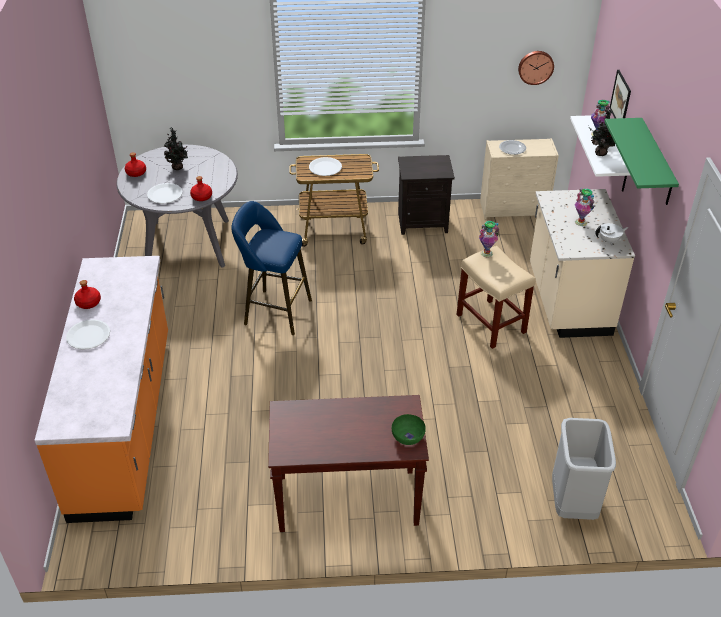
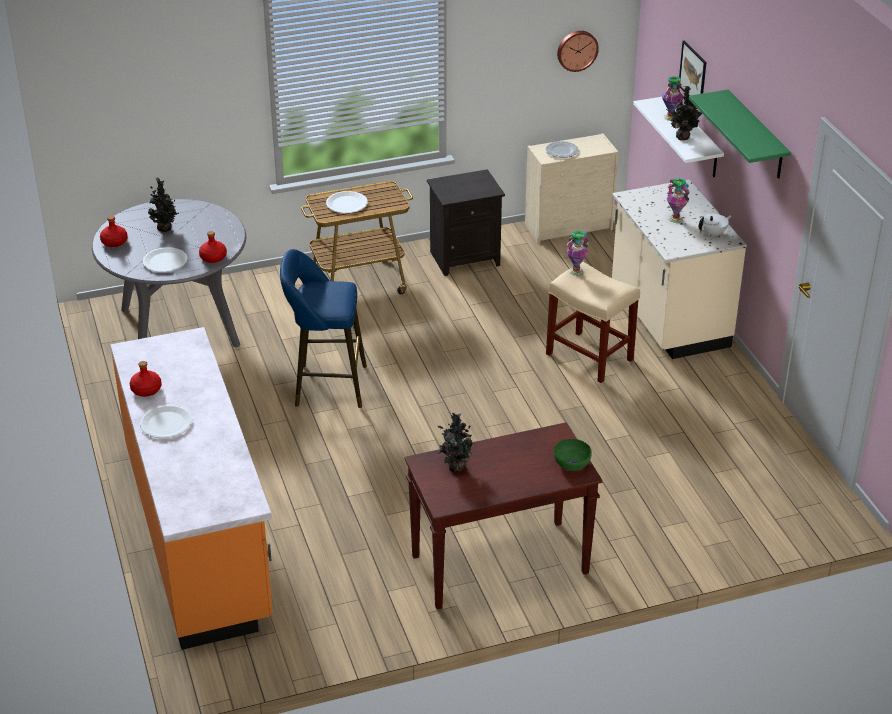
camera: 15 degrees left, 5 degrees down
(307, 419) = (455, 467): none -> potted plant
(574, 503) = (746, 521): grey trash can -> none

